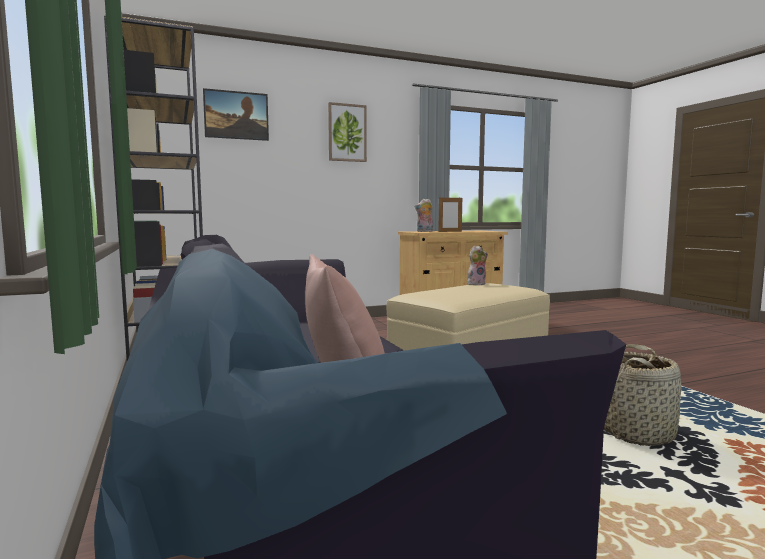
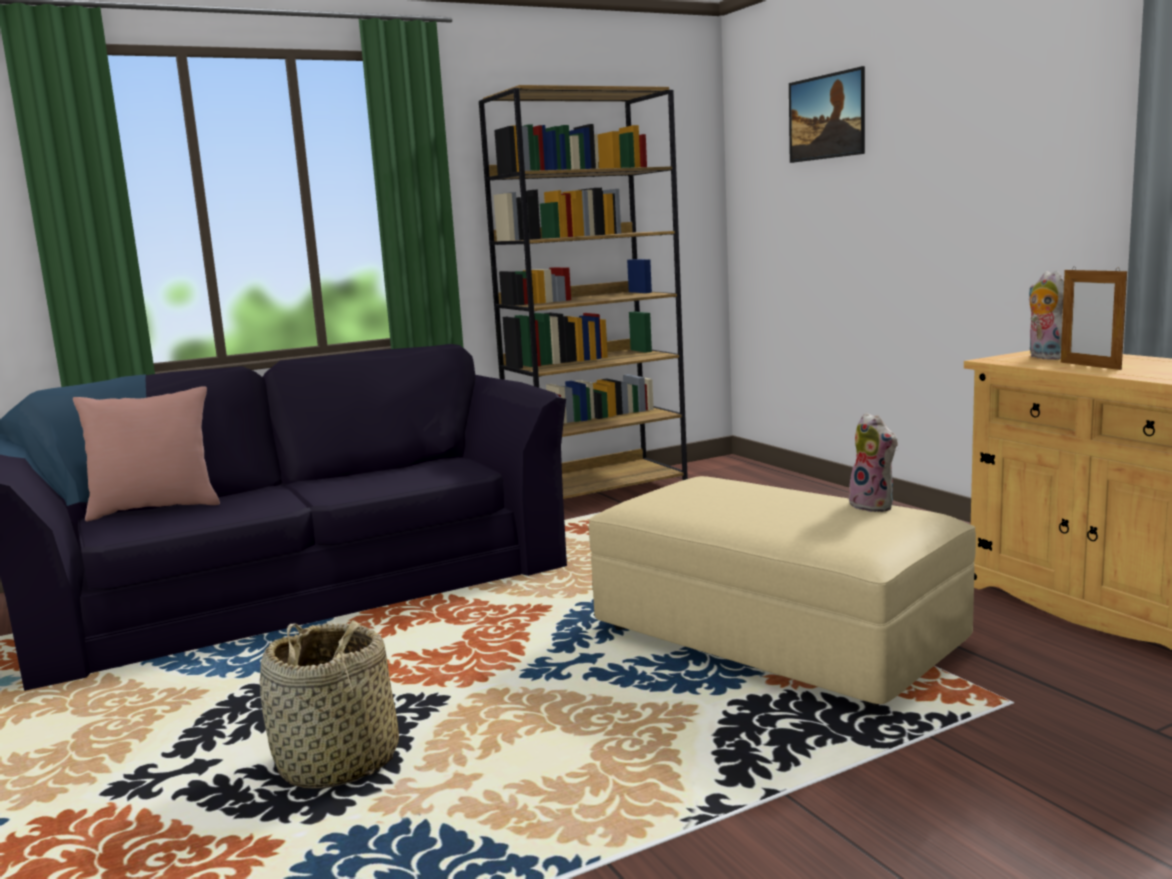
camera: 85 degrees right, 5 degrees up
(347, 133) = (992, 110): picture -> none

